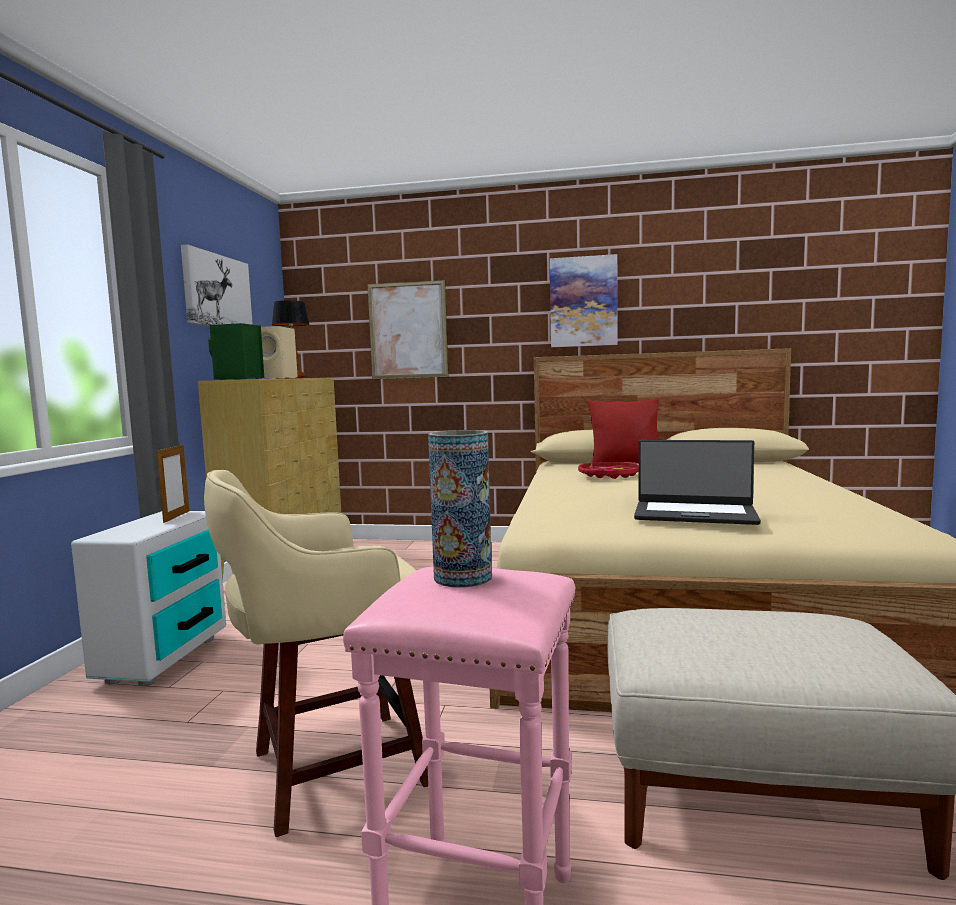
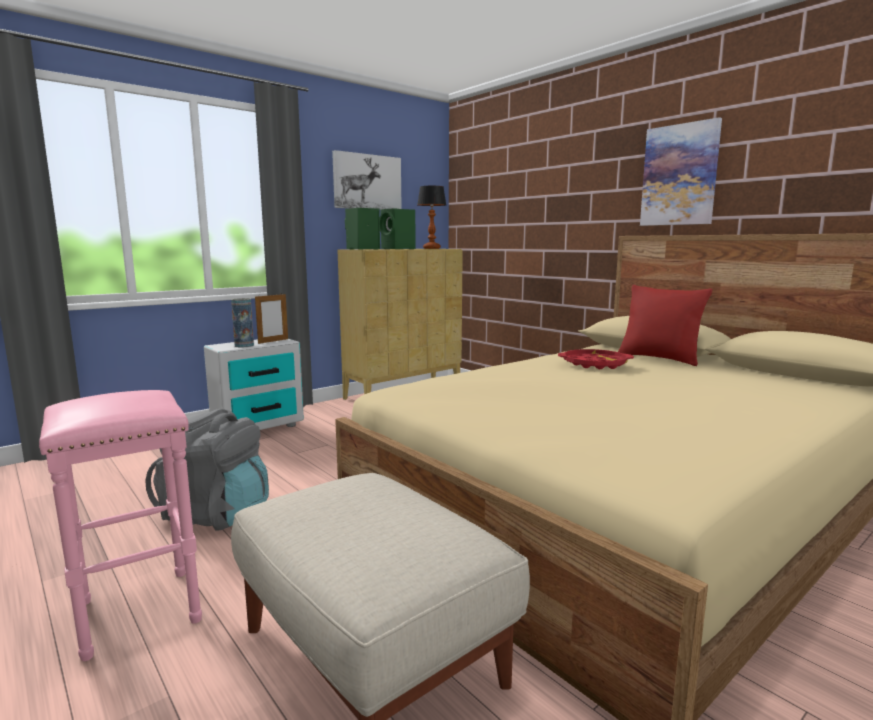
camera: 40 degrees right, 5 degrees up
(277, 378) = (398, 249): beige speaker -> green speaker
(330, 770) = (216, 514): beige stool -> grey backpack
(408, 330) = (525, 208): picture -> none
(463, 577) = (113, 396): vase -> vase (244, 345)
(694, 514) = (508, 410): laptop -> none

